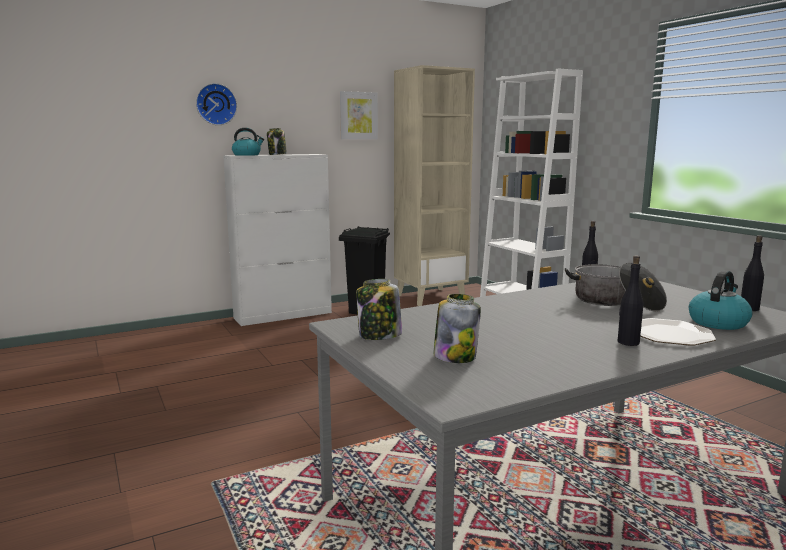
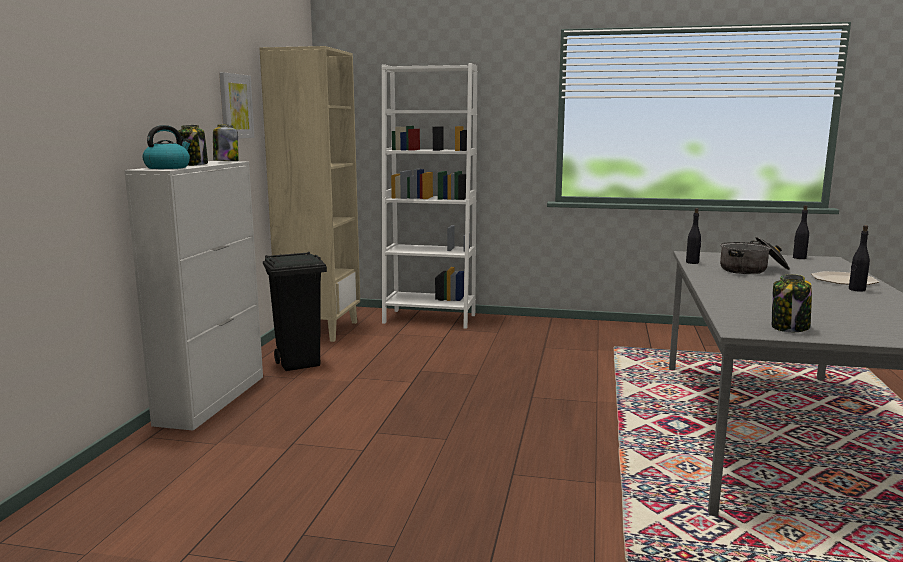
camera: 50 degrees left, 0 degrees up
(216, 104) = (104, 87): wall clock -> none
(455, 356) = (863, 323): jar -> jar (226, 161)
(718, 322) = (825, 268): kettle -> none

